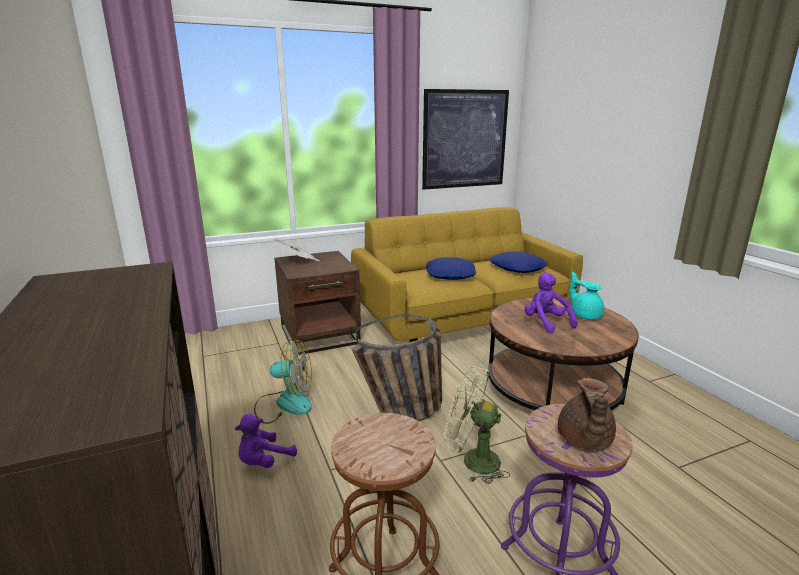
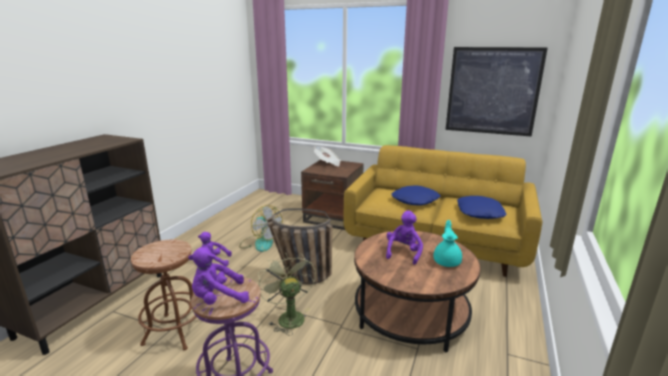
camera: 45 degrees right, 0 degrees up
(584, 440) = (218, 299): brown teapot -> purple plush toy

